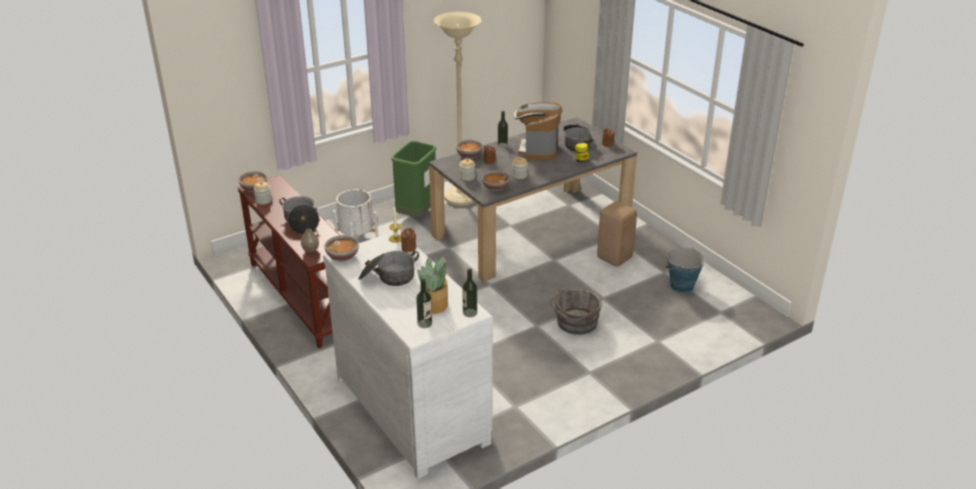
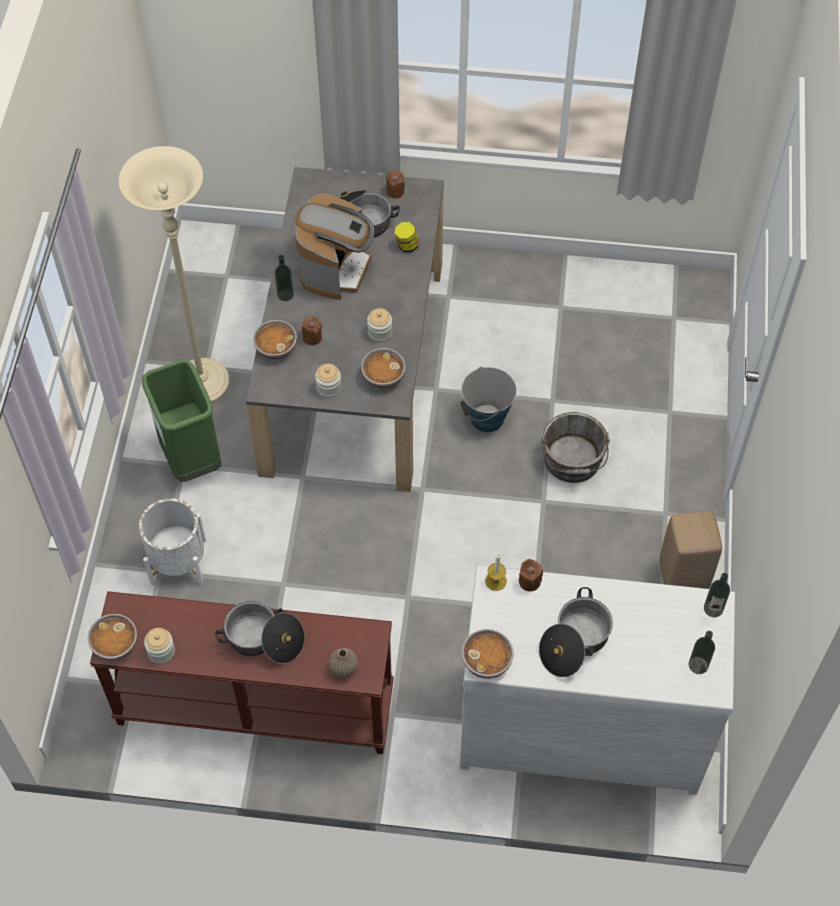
camera: 50 degrees left, 25 degrees up
(435, 305) = (670, 631): potted plant -> none
(537, 150) = (336, 269): coffee machine -> coffee machine turned 120 degrees counterclockwise
(614, 258) = (490, 330): beige stool -> beige stool (684, 576)
(681, 286) = (599, 312): bucket -> bucket (487, 418)

